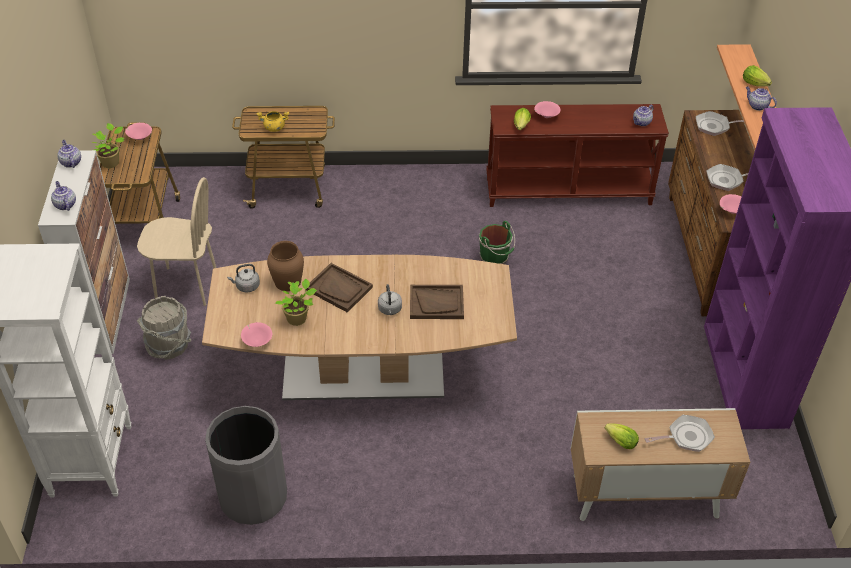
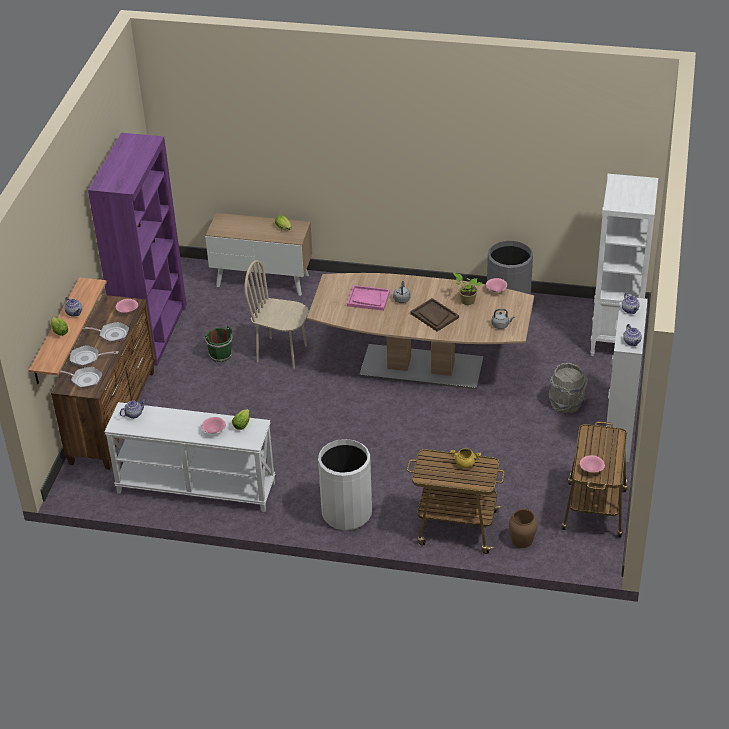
camera: 165 degrees left, 5 degrees down
(112, 162) = (614, 447): potted plant -> none
(186, 285) = (554, 447): beige chair -> beige chair (282, 353)
(287, 282) = (471, 324): brown vase -> brown vase (522, 540)
(403, 187) = (346, 513): none -> white trash can
(436, 303) = (368, 299): brown tray -> pink tray
(495, 258) = (290, 436): green bucket -> green bucket (220, 354)
(568, 190) = (195, 488): brown console table -> white console table
(686, 437) = (244, 226): frying pan -> frying pan (87, 358)

